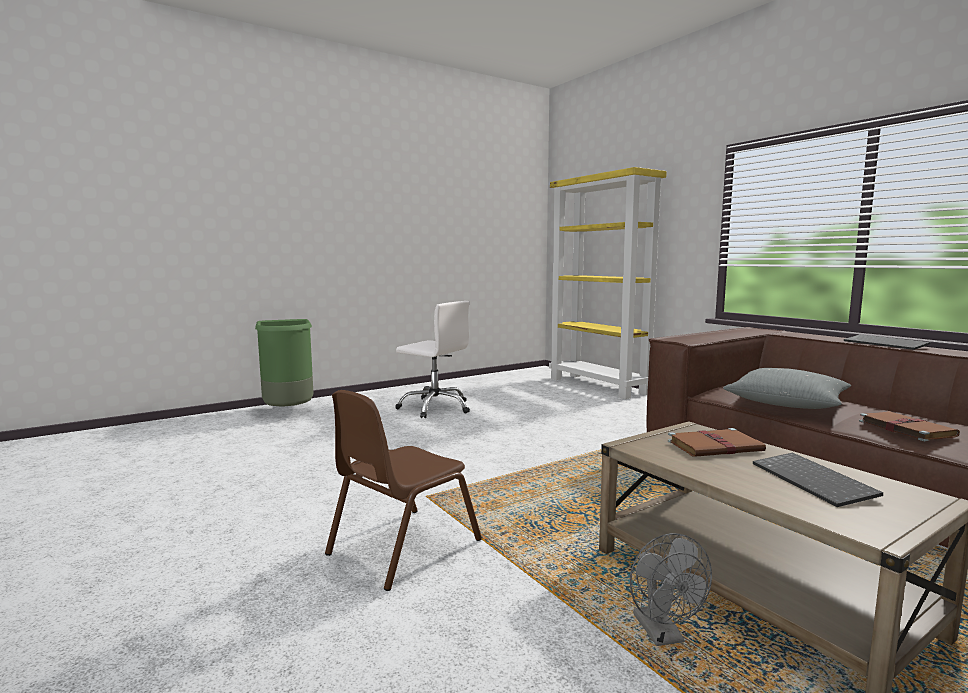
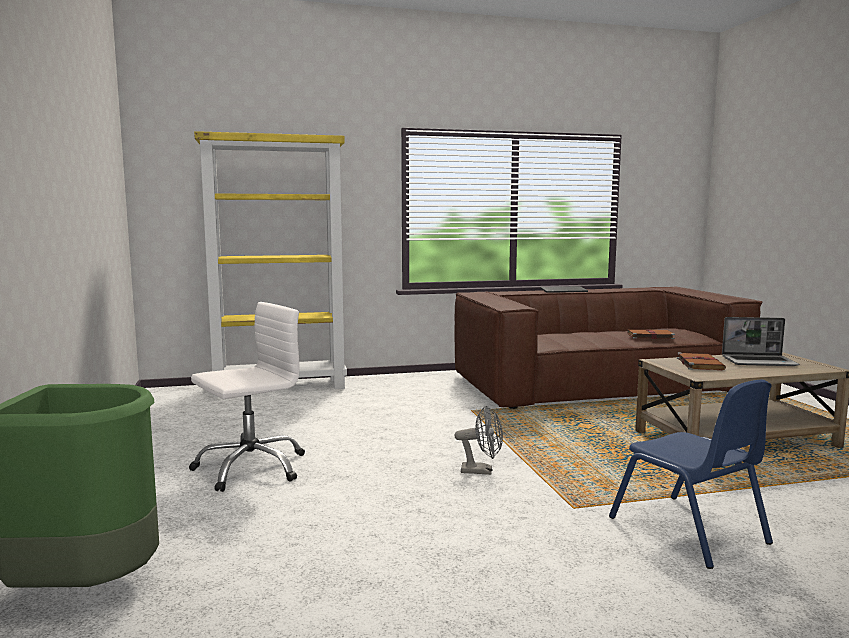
camera: 70 degrees left, 0 degrees up
(402, 547) = (688, 530): brown chair -> blue chair
(663, 635) = (793, 469): grey fan -> grey fan (482, 471)
(786, 403) = (584, 339): grey pillow -> none
(815, 481) = (759, 362): keyboard -> laptop

